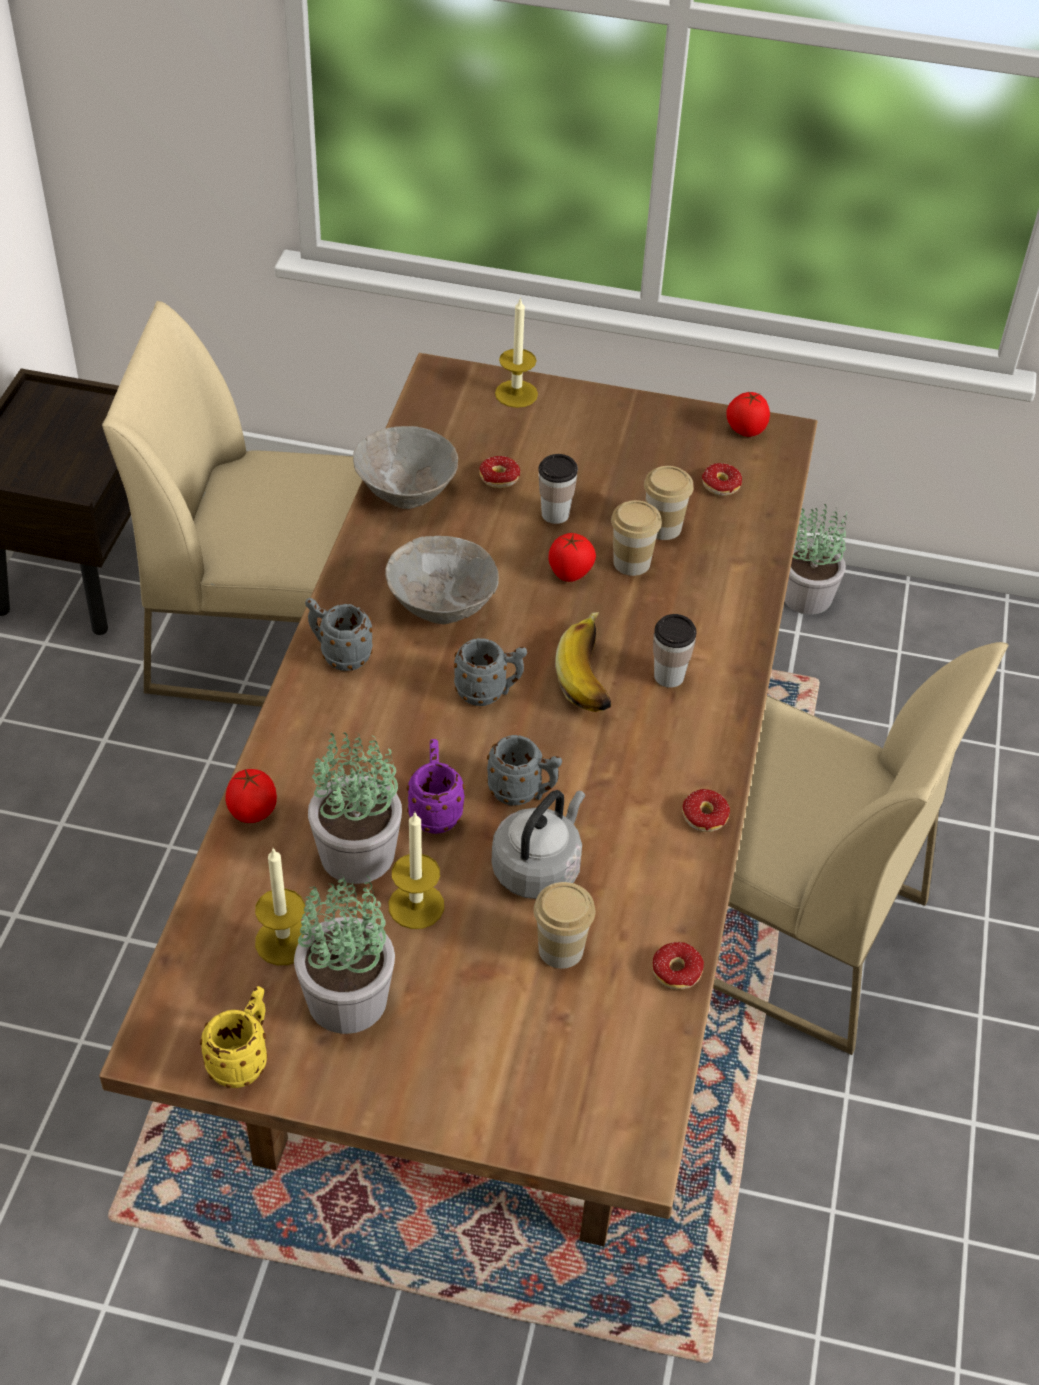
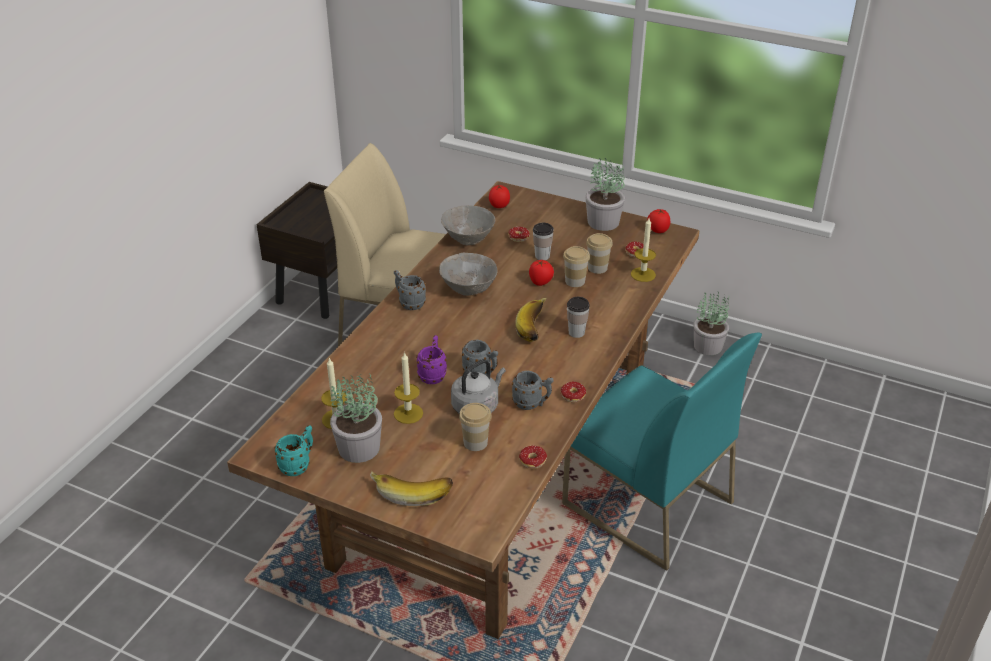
camera: 15 degrees right, 10 degrees down
(243, 1058) = (298, 465): yellow mug -> turquoise mug
(252, 813) = (341, 364): tomato -> tomato (499, 206)
(357, 855) = (386, 388): potted plant -> potted plant (603, 222)
(479, 1077) = (413, 491): none -> banana
(489, 692) = (479, 328): grey mug -> grey mug (532, 403)
(516, 394) = (541, 203): candle -> candle (643, 274)
(783, 928) = (645, 503): beige chair -> turquoise chair

